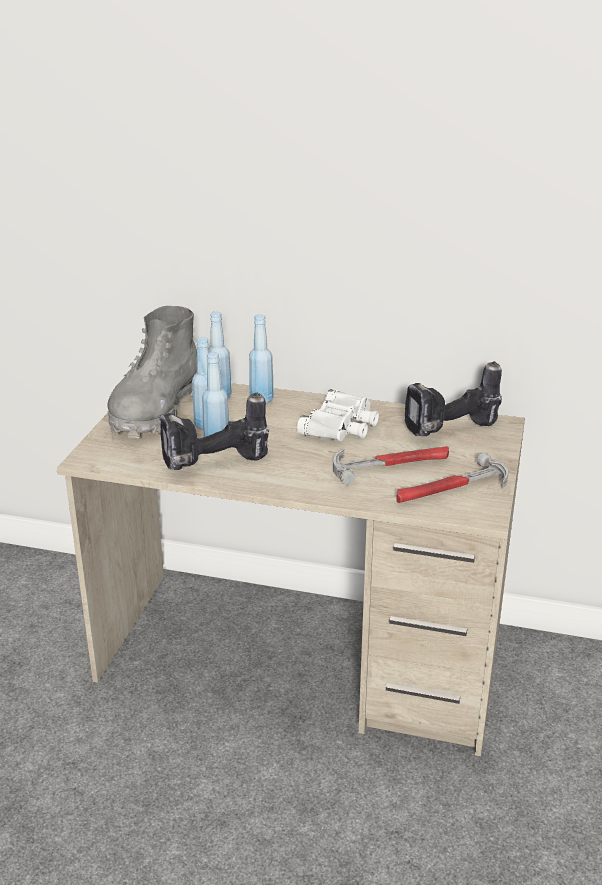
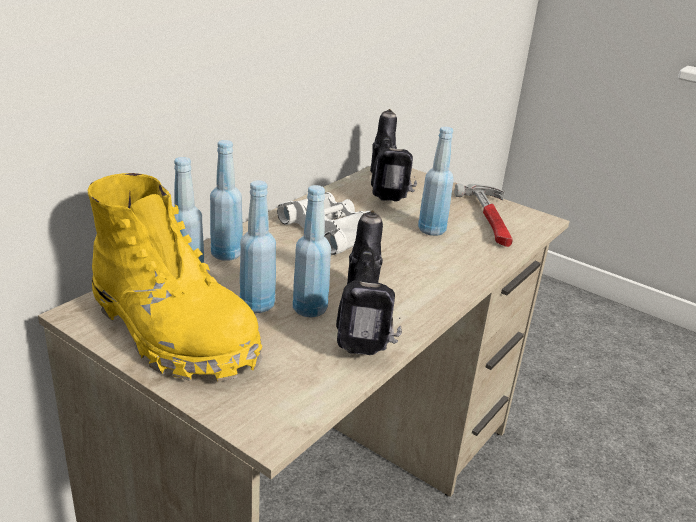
camera: 70 degrees left, 0 degrees up
(156, 410) = (173, 332): grey boot -> yellow boot
(391, 465) = (431, 230): hammer -> blue bottle

